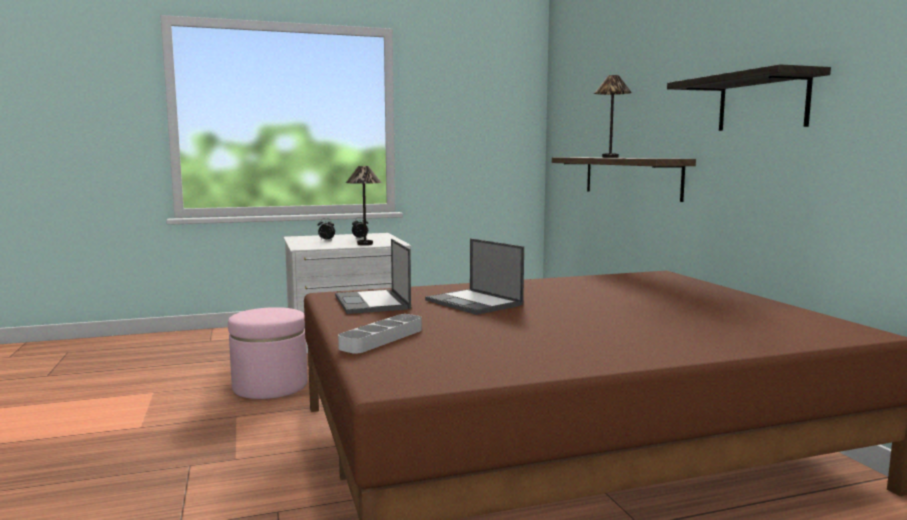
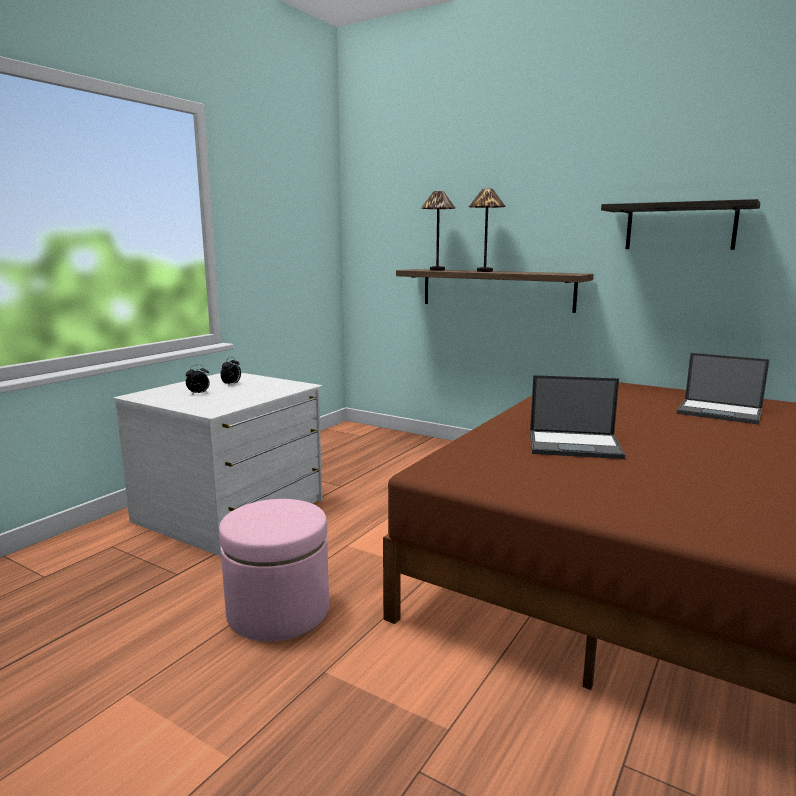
camera: 40 degrees left, 5 degrees up
(365, 244) = (268, 392): table lamp -> table lamp (437, 270)
(372, 303) = (502, 471): laptop -> laptop (720, 412)
(382, 339) = (668, 515): grey tray -> none

